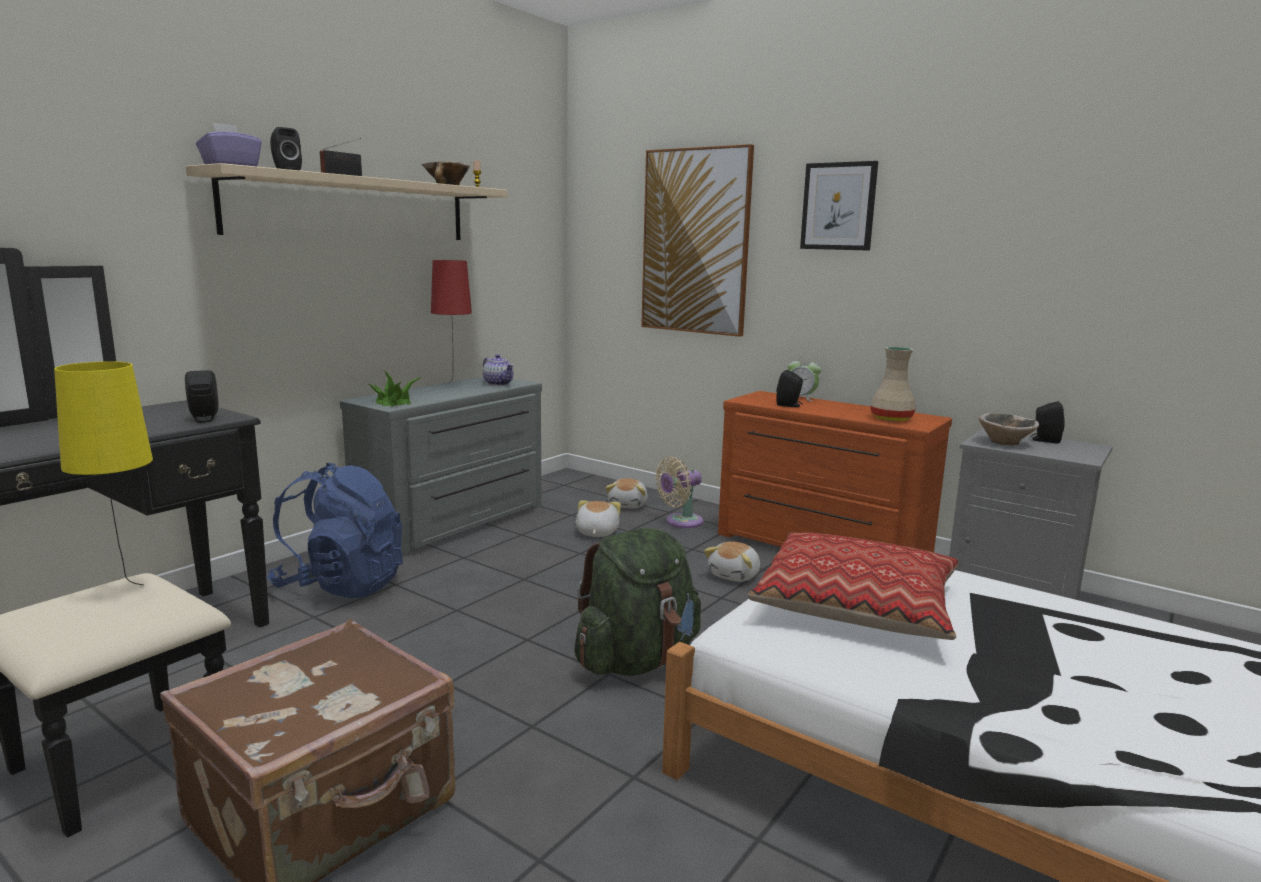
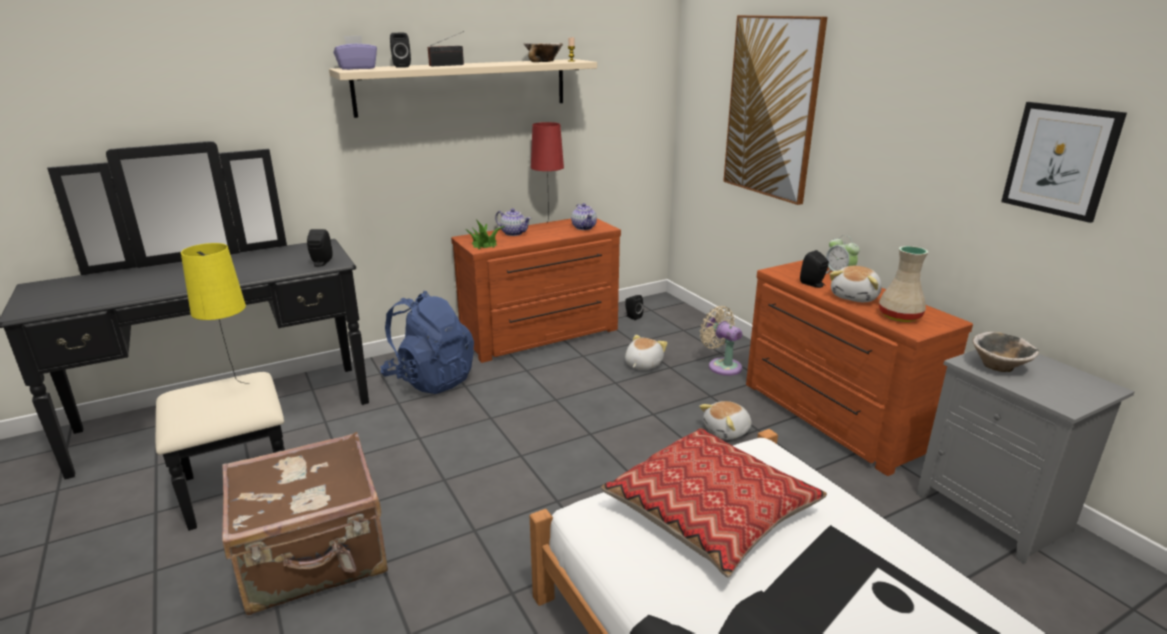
camera: 25 degrees right, 10 degrees up
(419, 392) = (514, 233): none -> teapot
(456, 523) = (542, 336): grey dresser -> brown dresser
(628, 505) = (690, 339): plush toy -> plush toy (855, 297)
(637, 660) = (586, 494): green backpack -> none
(680, 522) = (722, 366): beige fan -> beige fan turned 60 degrees clockwise
(838, 206) = (896, 88): picture -> picture (1060, 160)
(1044, 440) = (1053, 370): black speaker -> black speaker (632, 317)

